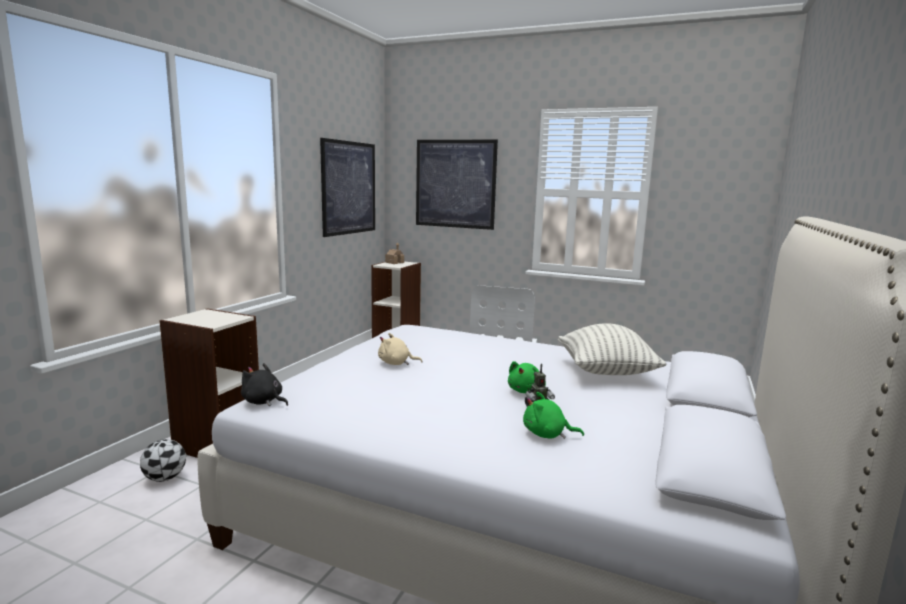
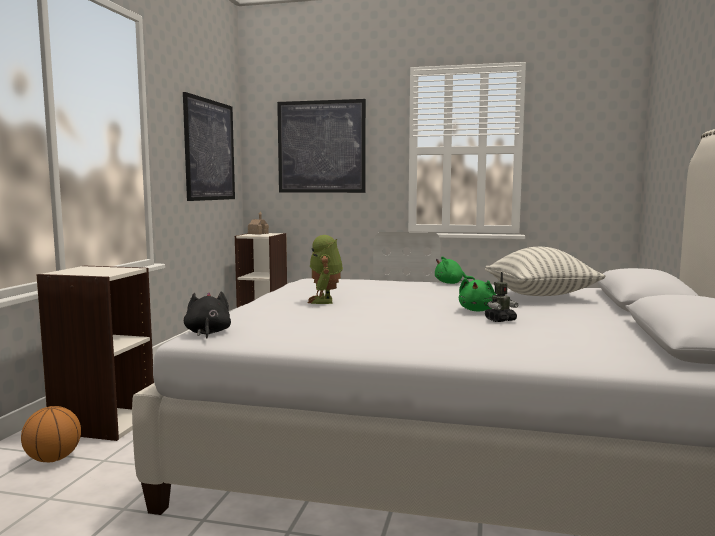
camera: 10 degrees left, 5 degrees down
(165, 478) = (53, 459): football -> basketball
(264, 402) = (207, 333): black plush toy -> black plush toy turned 60 degrees clockwise
(396, 363) = (325, 301): beige plush toy -> toy robot
(547, 434) = (527, 334): green plush toy -> green plush toy (451, 283)

